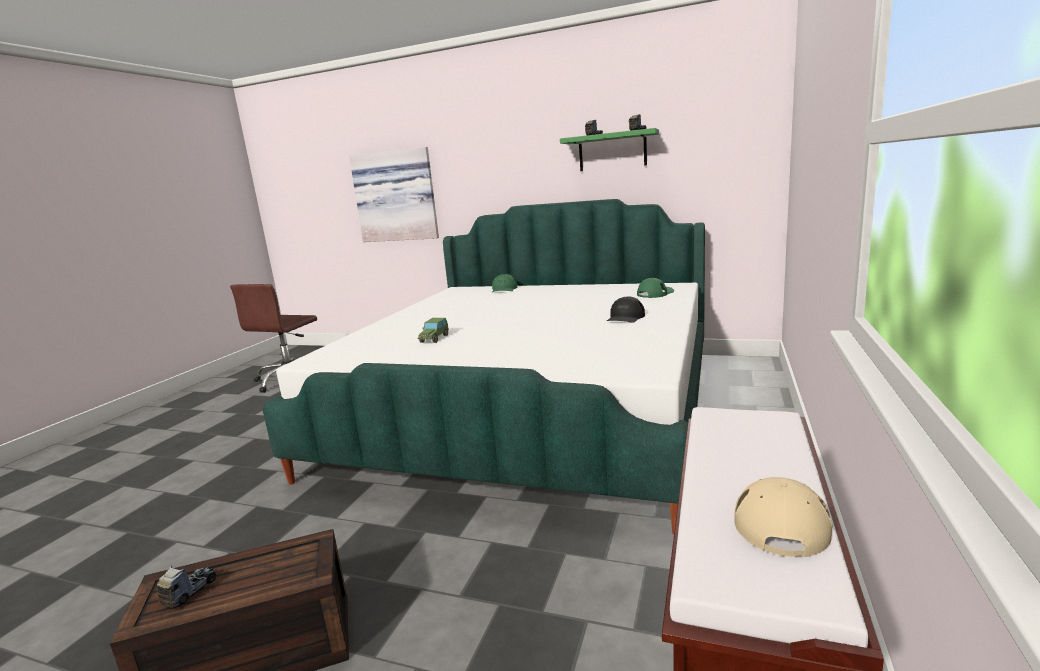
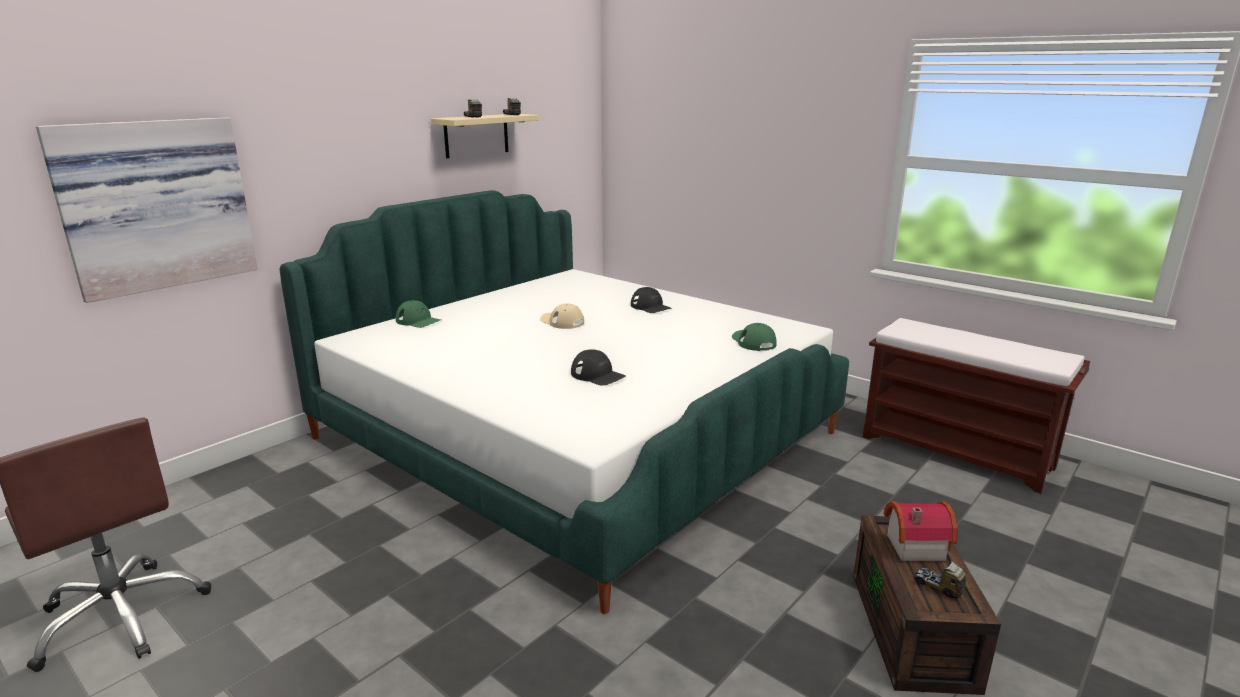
camera: 70 degrees left, 5 degrees up
(271, 567) = (912, 545): none -> toy house
(434, 338) = (598, 375): toy car -> black cap
(612, 151) = (476, 135): green shelf -> beige shelf
(655, 293) = (586, 285): green cap -> green cap (753, 342)
(780, 518) = (1011, 346): beige cap -> beige cap (562, 321)

